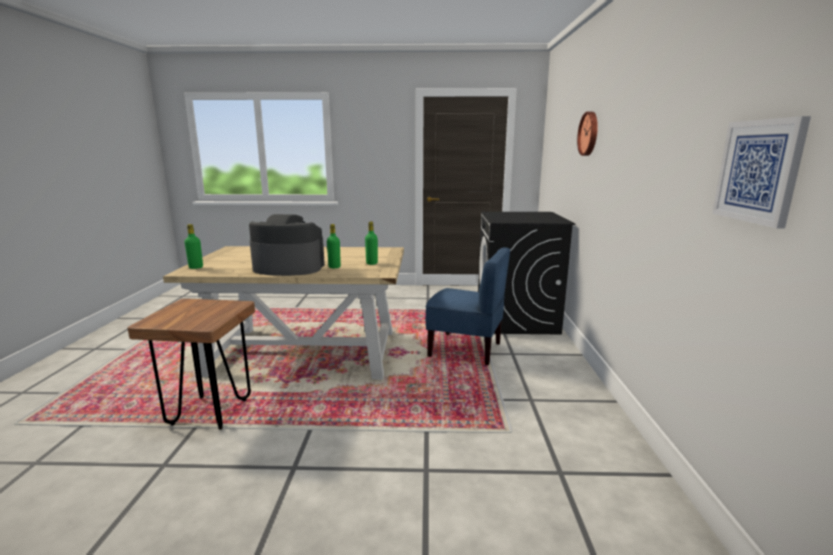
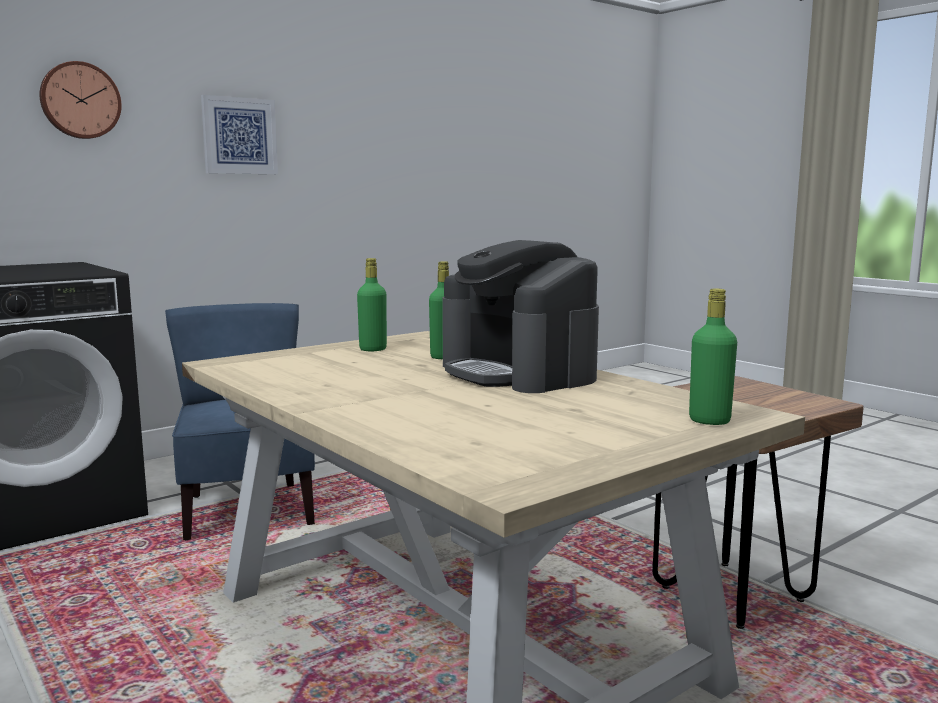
camera: 130 degrees left, 5 degrees down
(758, 171) = (430, 156): picture -> picture (239, 136)

